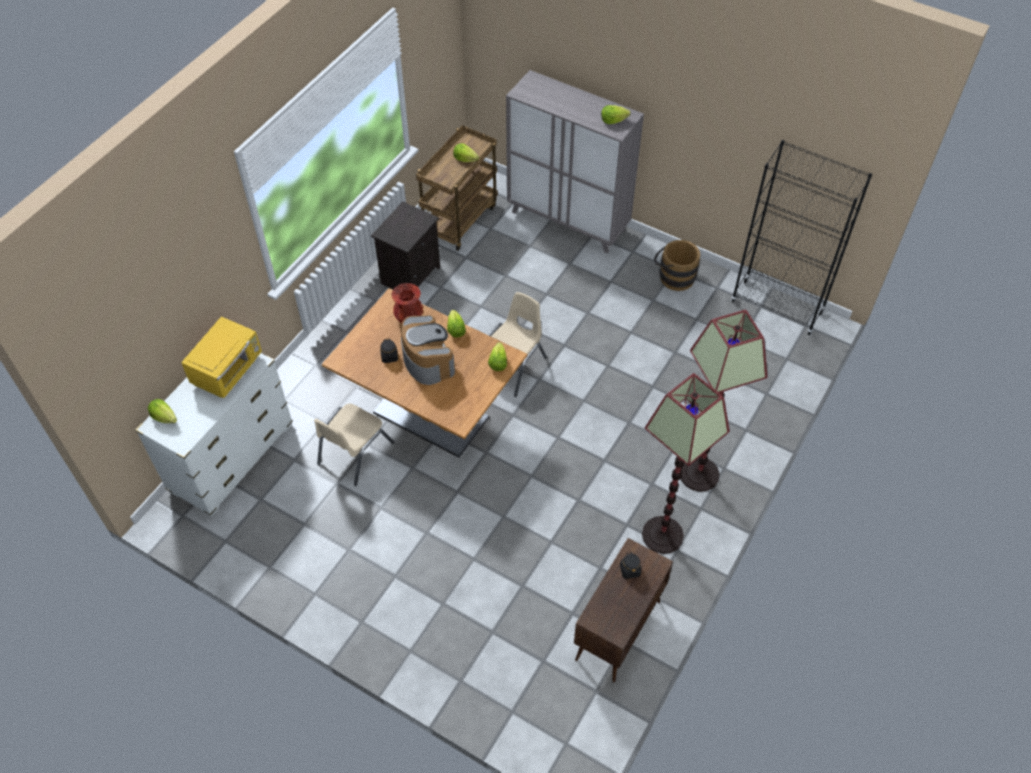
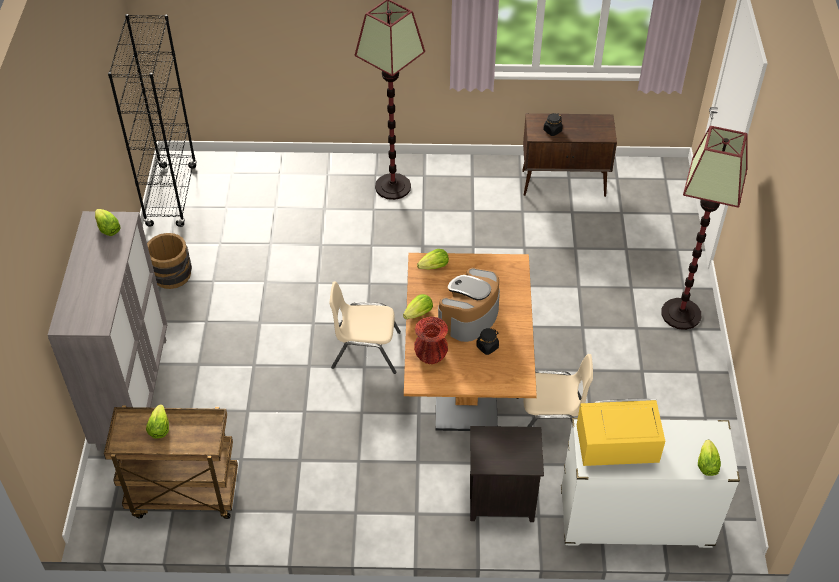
camera: 120 degrees left, 5 degrees down
(410, 274) = (297, 499): black nightstand -> black nightstand (500, 501)
(662, 535) = (466, 188): floor lamp -> floor lamp (681, 314)

